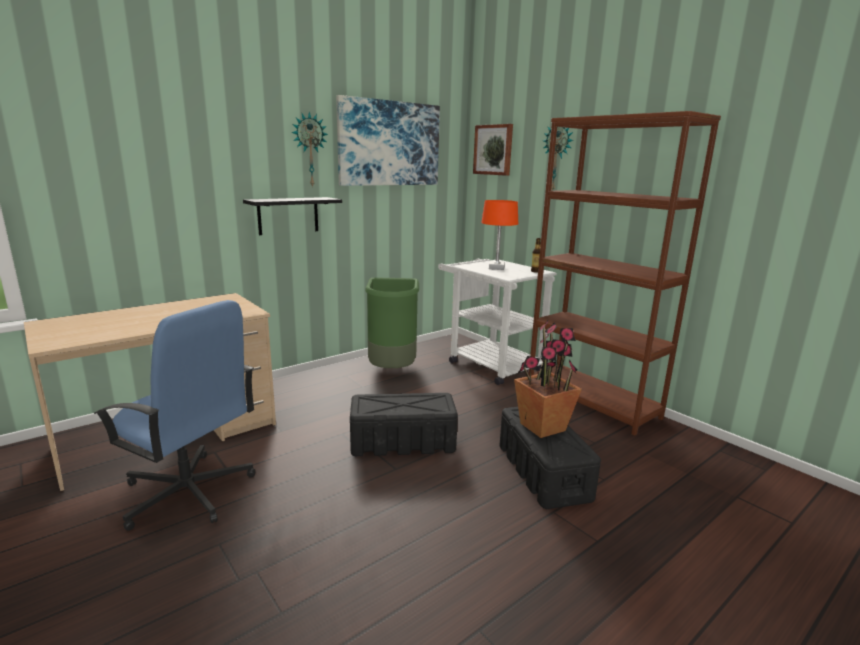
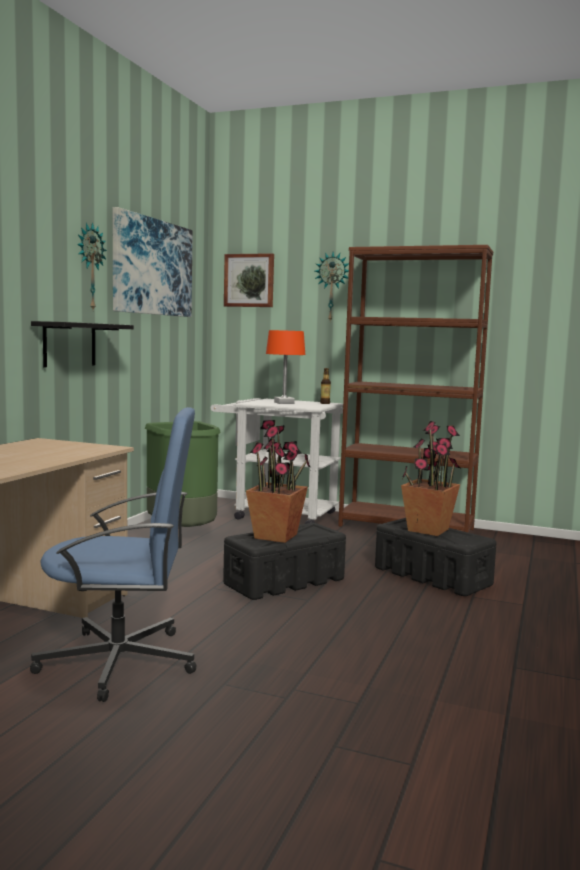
camera: 30 degrees left, 10 degrees down
(392, 403) = (276, 536): none -> potted plant

